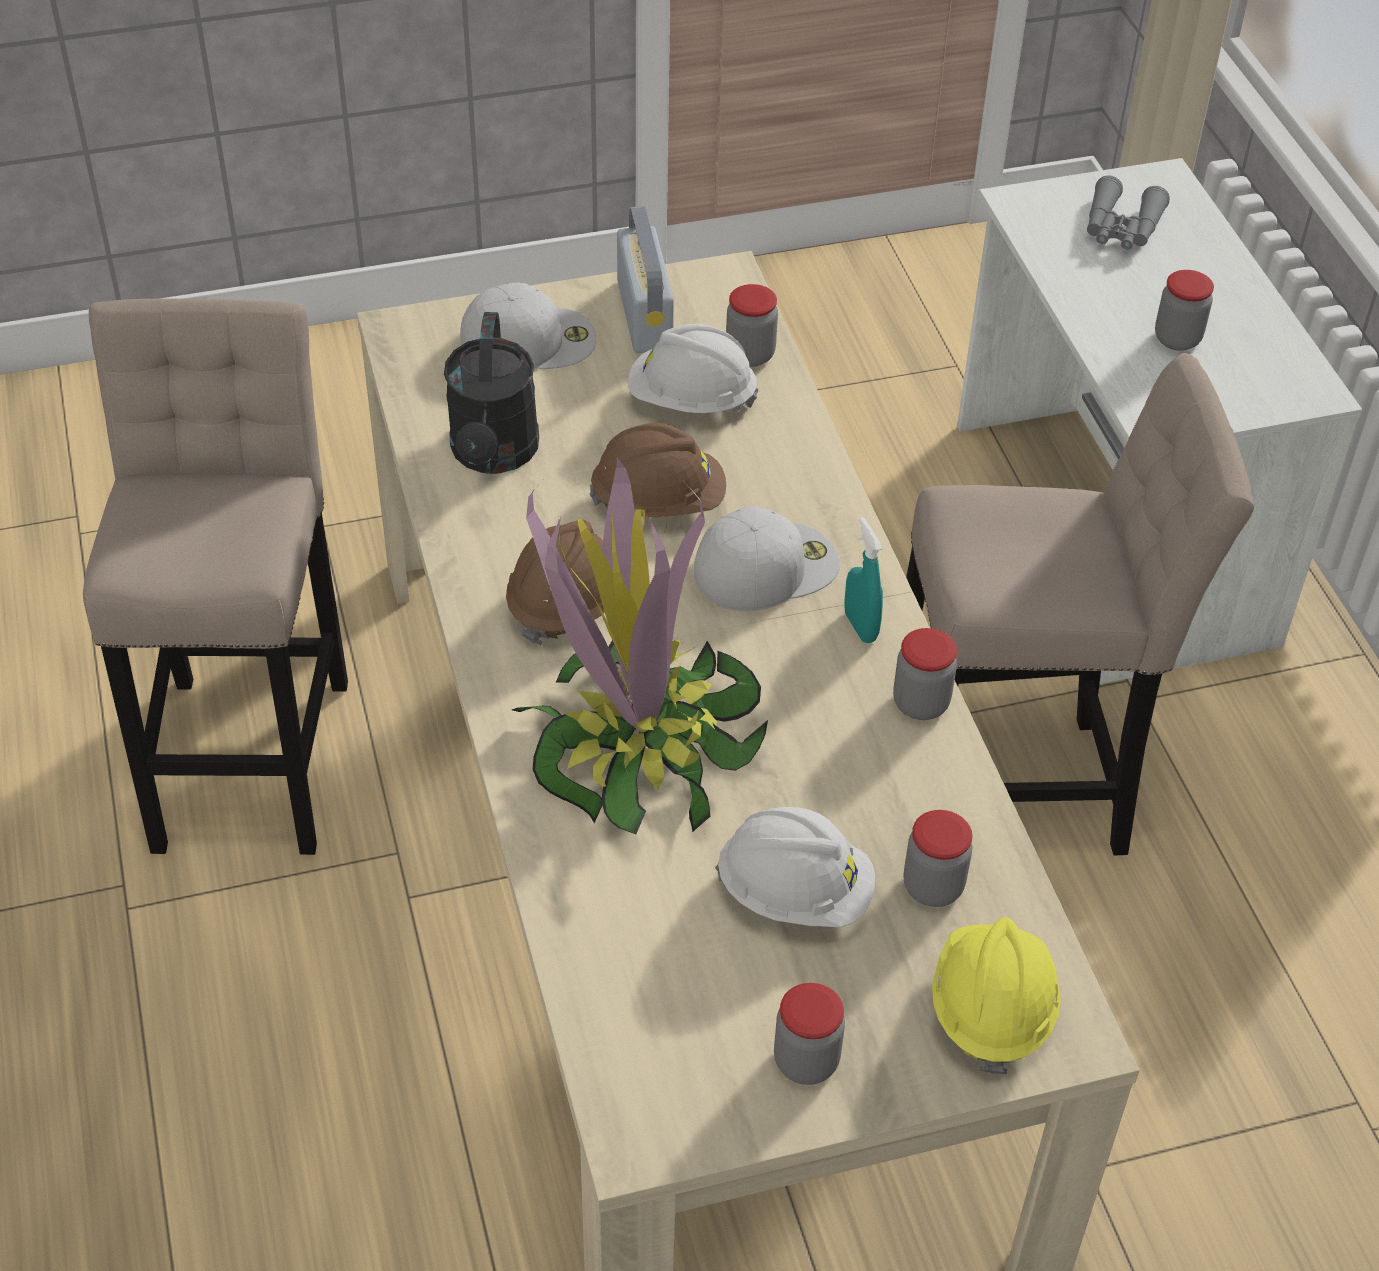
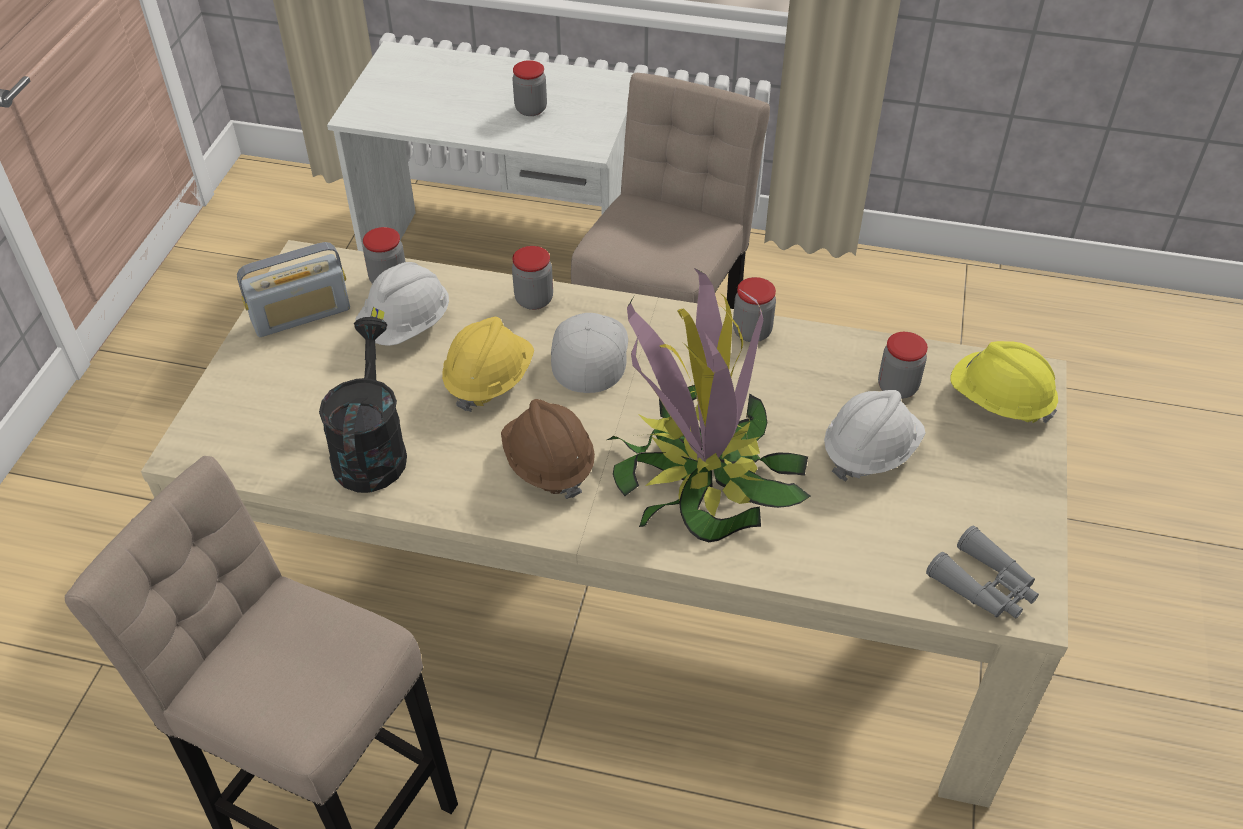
camera: 60 degrees left, 0 degrees up
(493, 455) = (371, 448): black watering can -> black watering can turned 120 degrees counterclockwise
(529, 340) = (269, 383): white cap -> none
(644, 315) = (301, 315): radio -> radio turned 135 degrees clockwise
(659, 501) = (489, 379): brown hard hat -> yellow hard hat
(806, 1061) = (1002, 499): jar -> jar (534, 300)
(860, 627) = (671, 331): turquoise spray bottle -> none
(1121, 228) = (420, 88): grey binoculars -> grey binoculars (984, 586)

